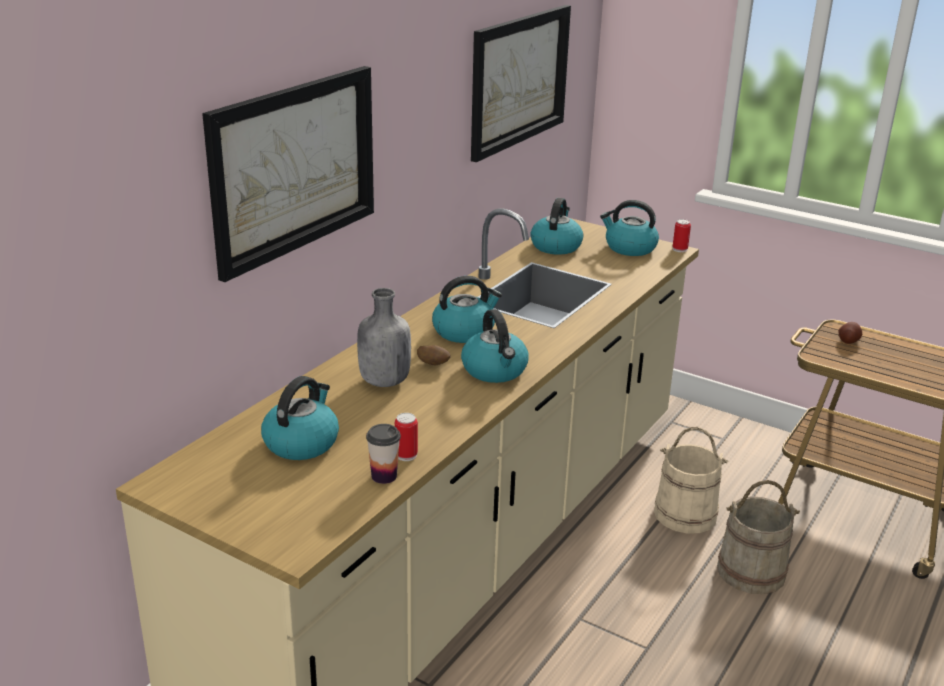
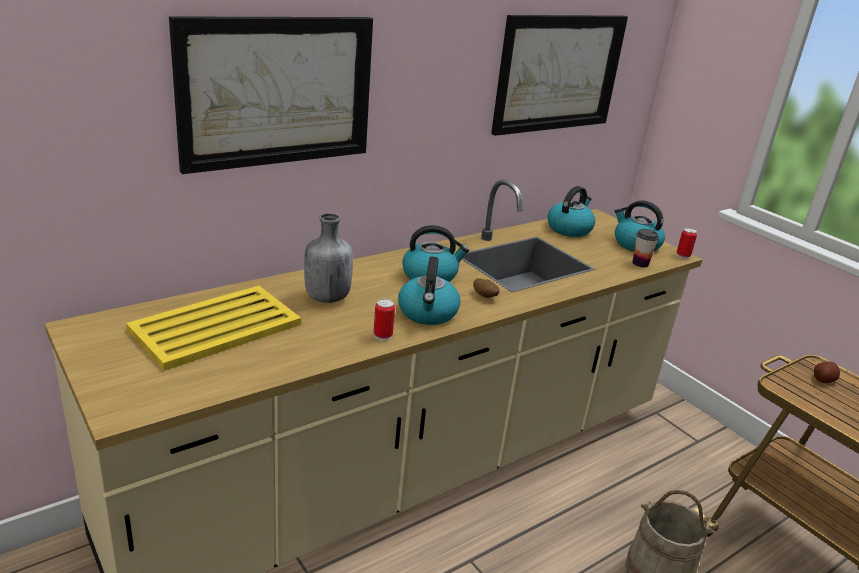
camera: 20 degrees right, 0 degrees up
(301, 442) = (214, 327): kettle -> yellow tray
(384, 476) = (251, 374): cup -> cup (640, 263)
(406, 455) = (286, 362): can -> can (383, 335)
(433, 364) = (380, 295): potato -> potato (485, 296)
(685, 514) = (623, 497): beige bucket -> none

